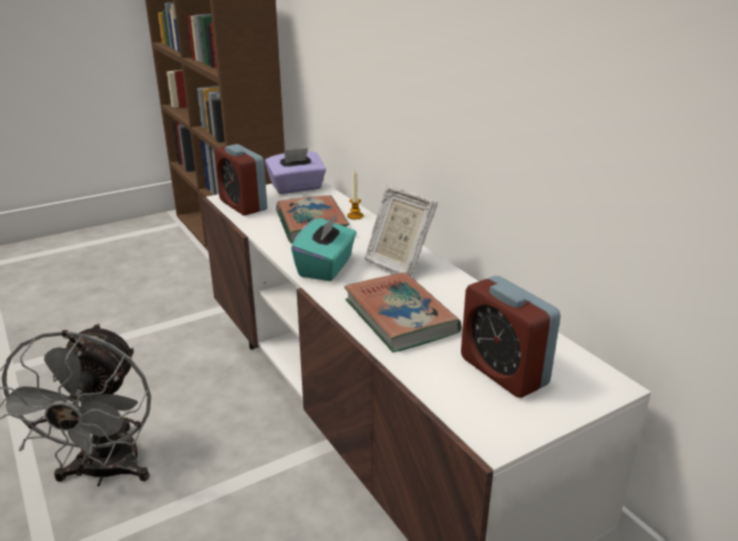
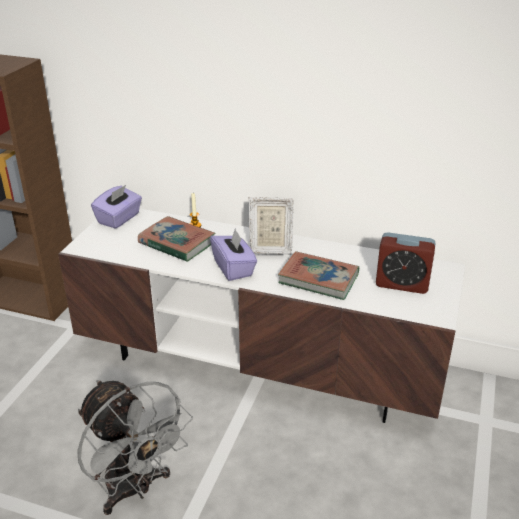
camera: 40 degrees left, 5 degrees up
(243, 205) = (103, 247): alarm clock -> none
(326, 267) = (234, 268): turquoise tissue box -> purple tissue box

